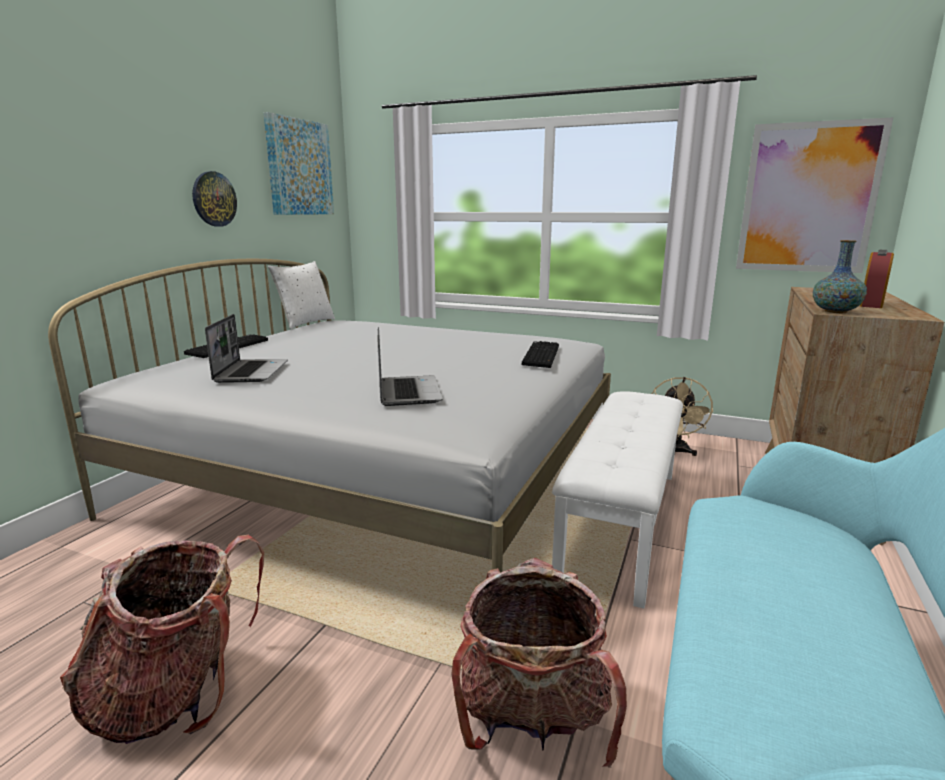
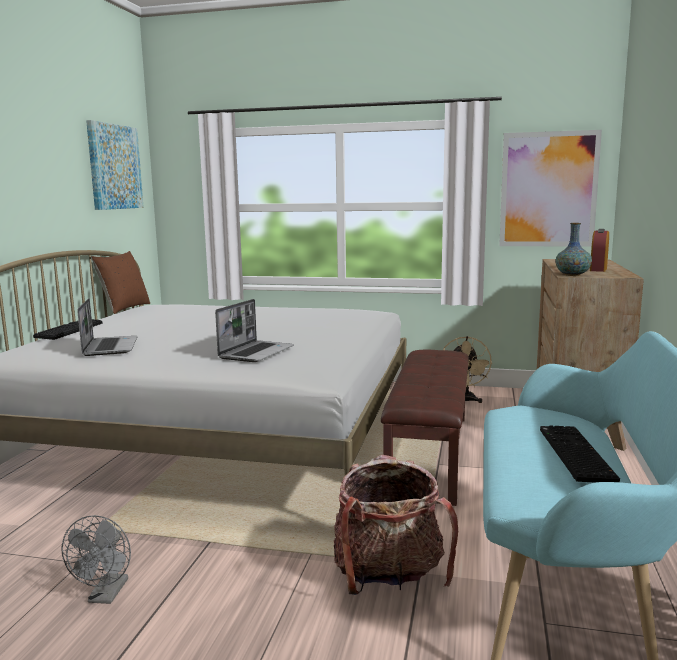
camera: 10 degrees left, 5 degrees down
(176, 693) = (106, 596): backpack -> grey fan
(214, 199) = (48, 198): wall clock -> none
(305, 323) = (124, 308): white pillow -> brown pillow
(407, 392) = (256, 352): laptop -> laptop turned 45 degrees clockwise
(539, 355) = (351, 322): keyboard -> keyboard (573, 454)
(620, 521) = (428, 453): white bench -> brown bench

